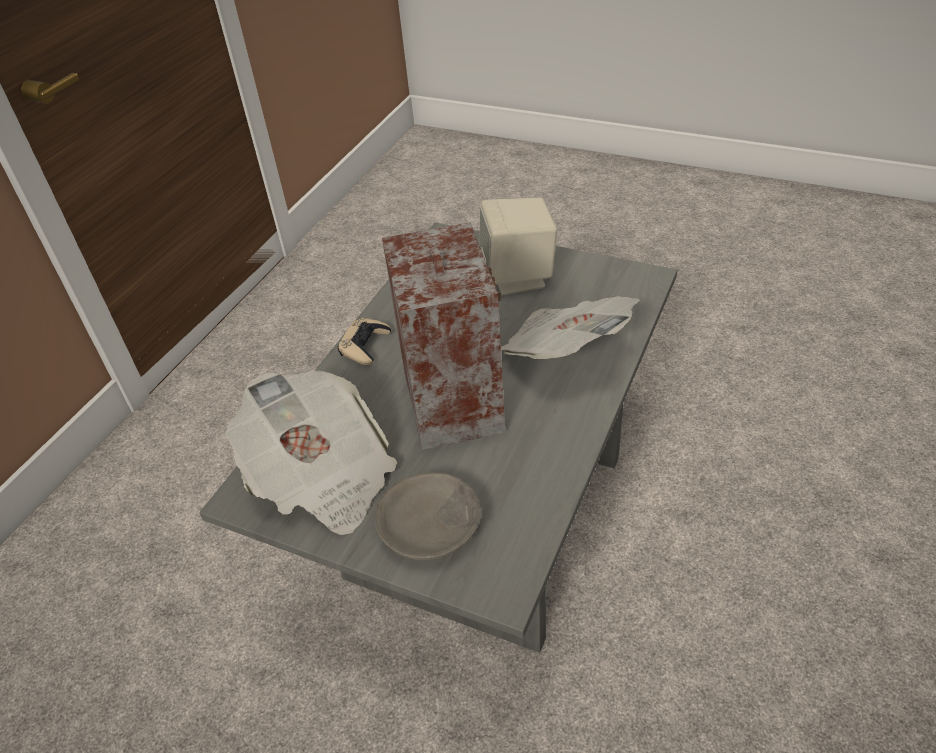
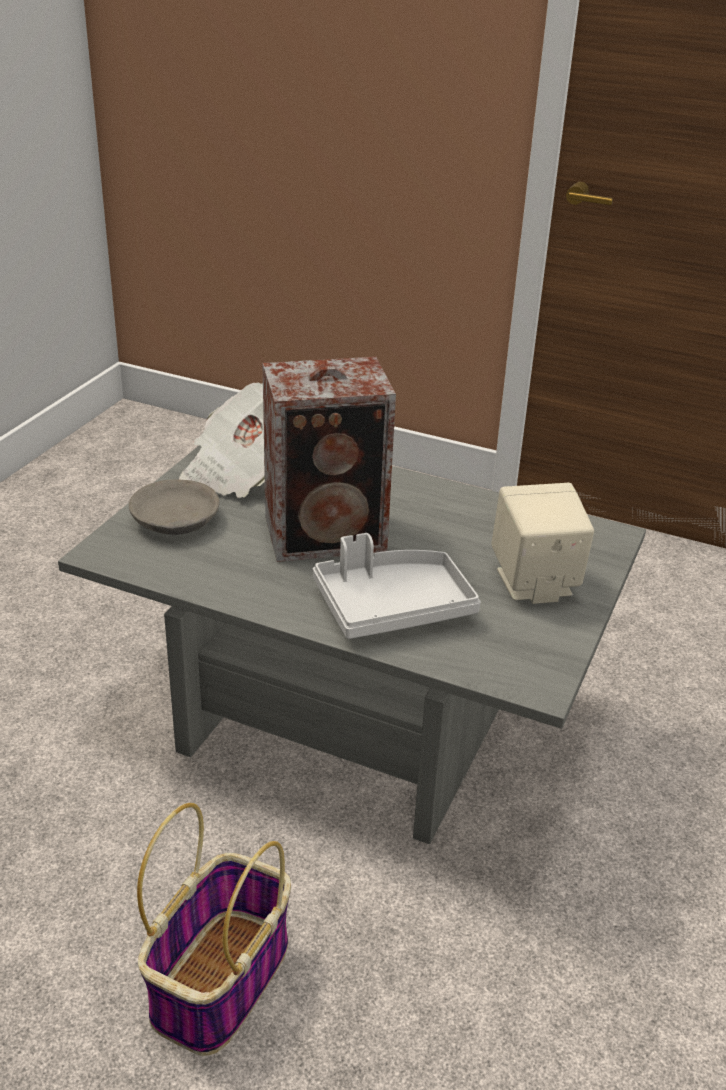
camera: 85 degrees right, 10 degrees down
(365, 346) = (412, 486): beige game controller -> none
(565, 352) = (392, 607): newspaper -> grey tray
(777, 580) = (221, 978): none -> basket

